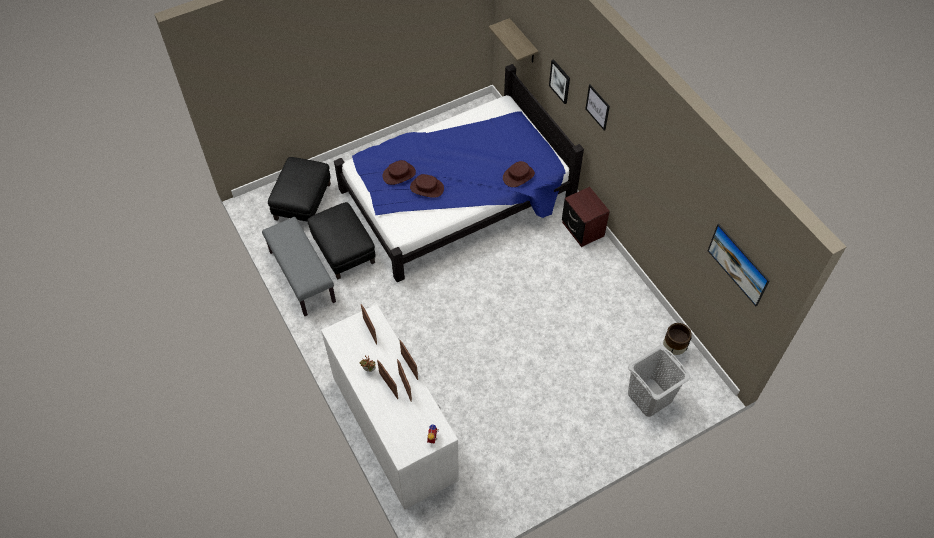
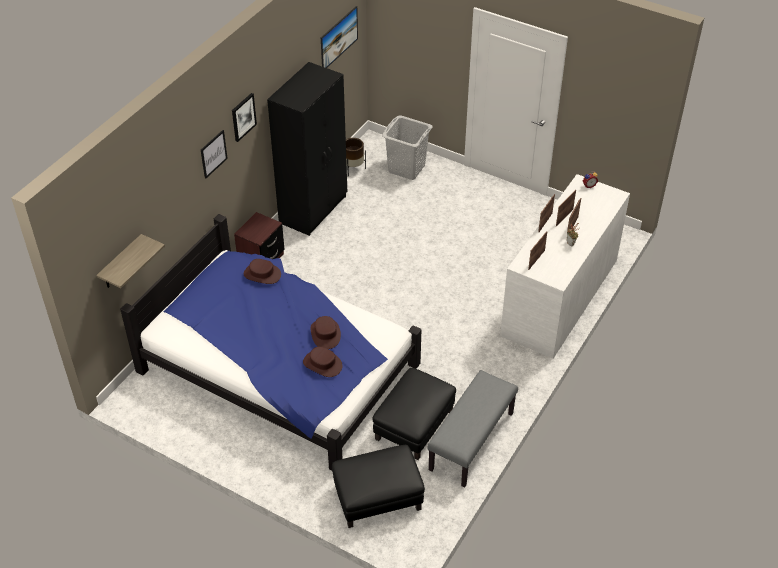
camera: 120 degrees left, 10 degrees down
(560, 81) = (172, 211): picture -> picture (243, 117)
(628, 293) = (314, 209): none -> black wardrobe

